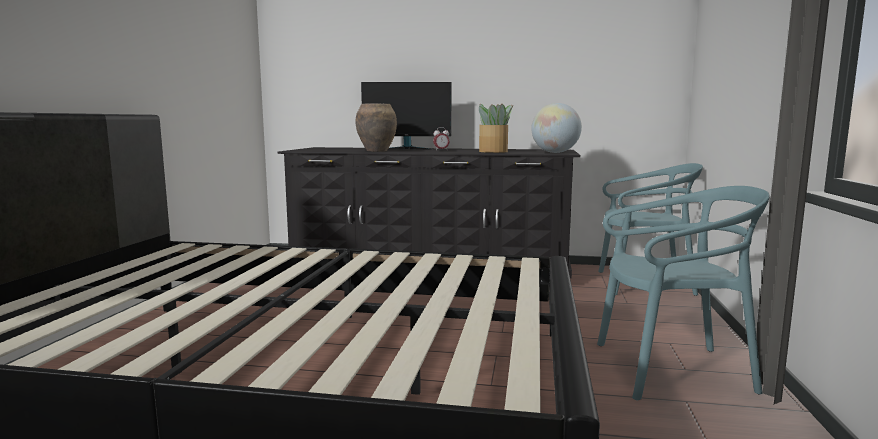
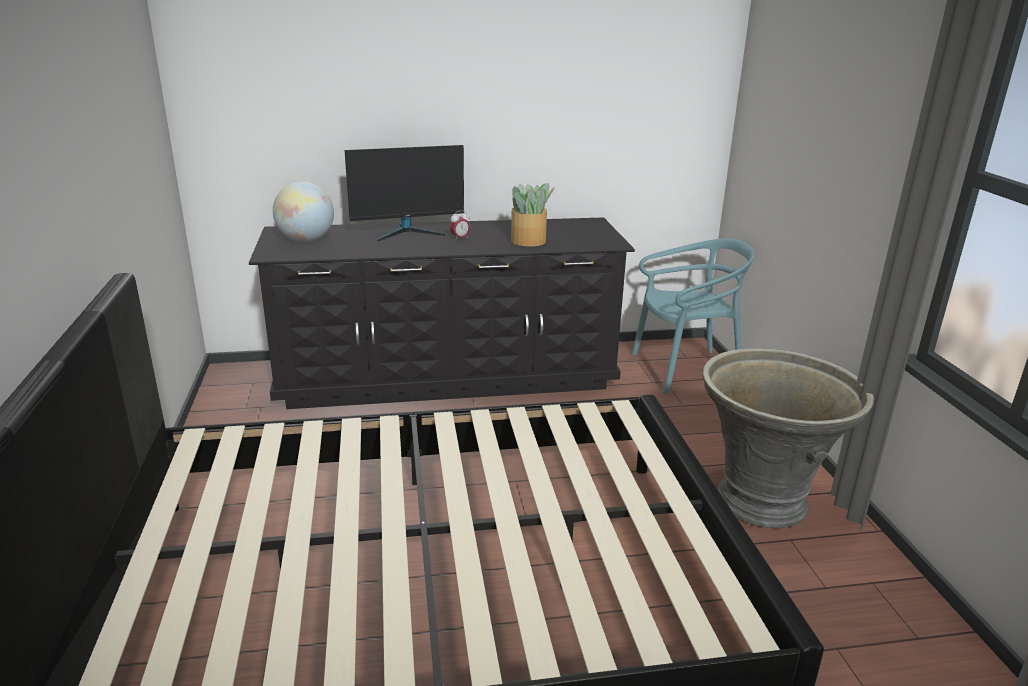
camera: 20 degrees left, 15 degrees up
(377, 151) = (385, 250): brown vase -> none
(555, 152) = (601, 241): globe -> globe (306, 240)
(671, 370) = (763, 501): turquoise chair -> grey planter

